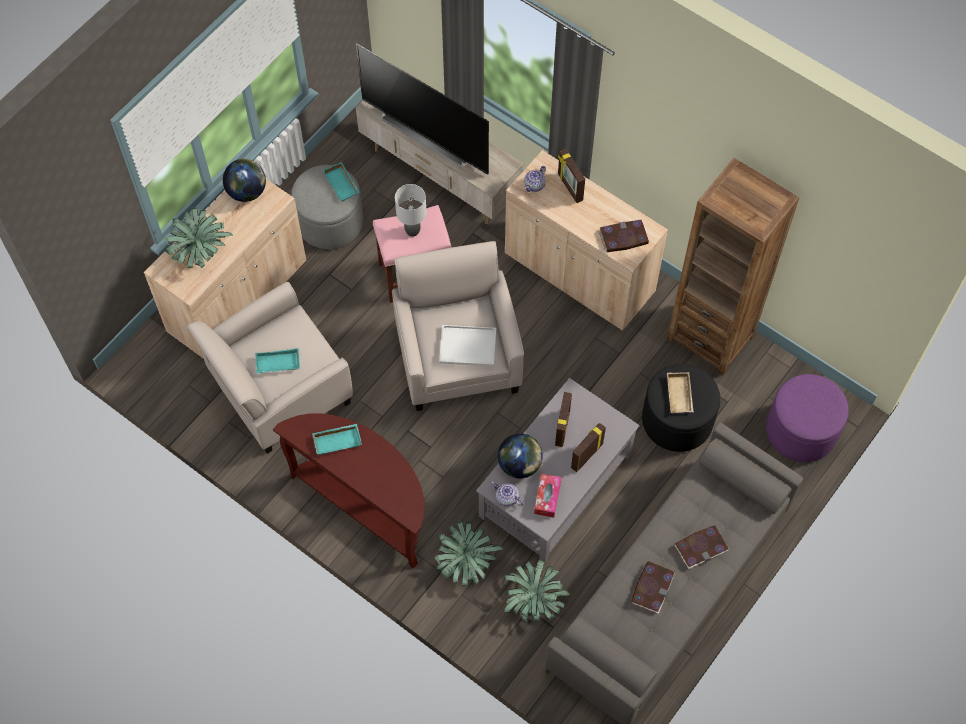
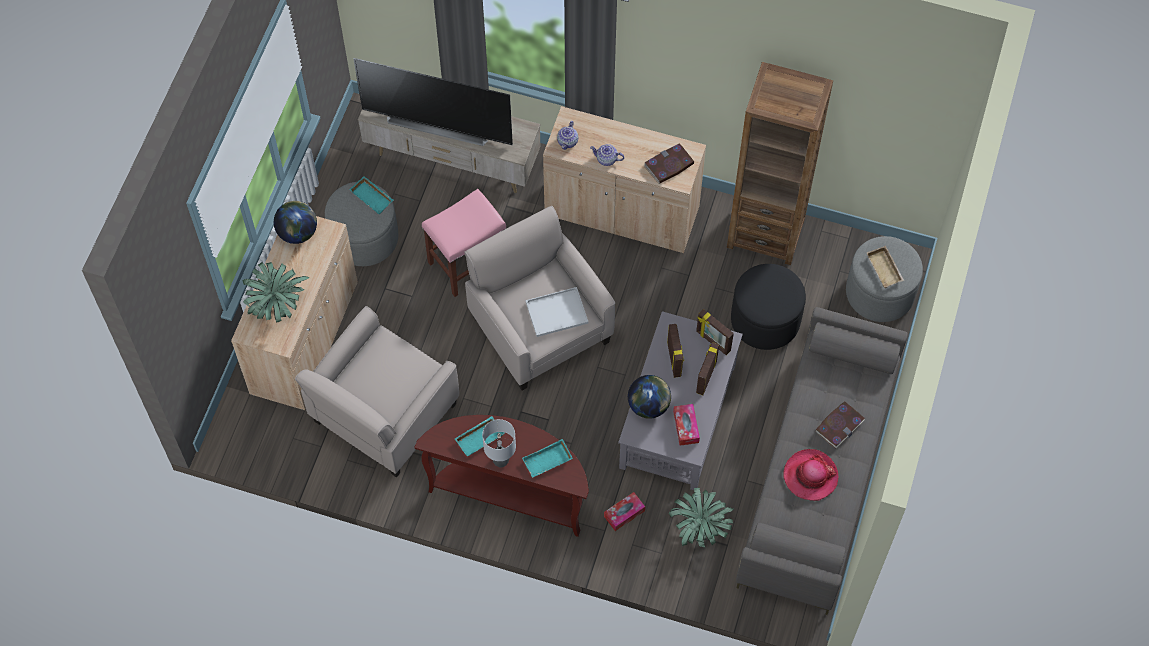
camera: 20 degrees left, 0 degrees up
(277, 364) = (384, 387): turquoise tray -> turquoise tray (547, 462)
(413, 231) = (465, 221): grey table lamp -> grey table lamp (501, 461)
(466, 562) = (624, 513): potted plant -> tissue box
(507, 498) = (649, 440): teapot -> teapot (607, 159)
(569, 187) = (601, 134): picture frame -> picture frame (713, 341)
(652, 588) = (810, 476): book -> hat
(680, 395) = (767, 294): beige tray -> beige tray (885, 269)
(801, 430) = (880, 292): purple ottoman -> grey ottoman

